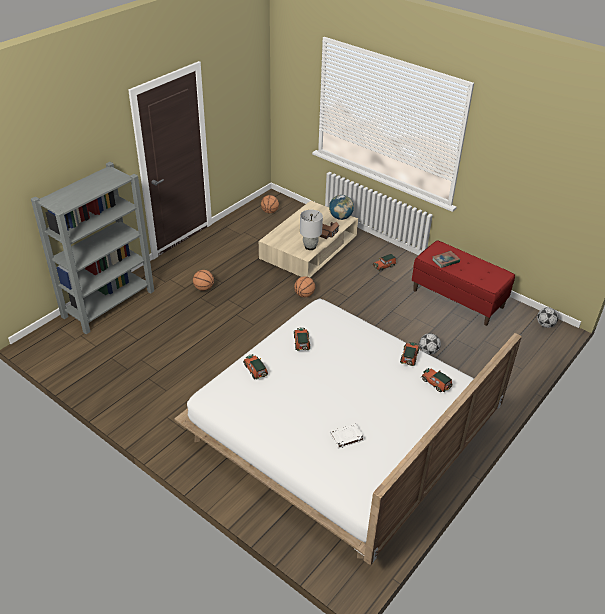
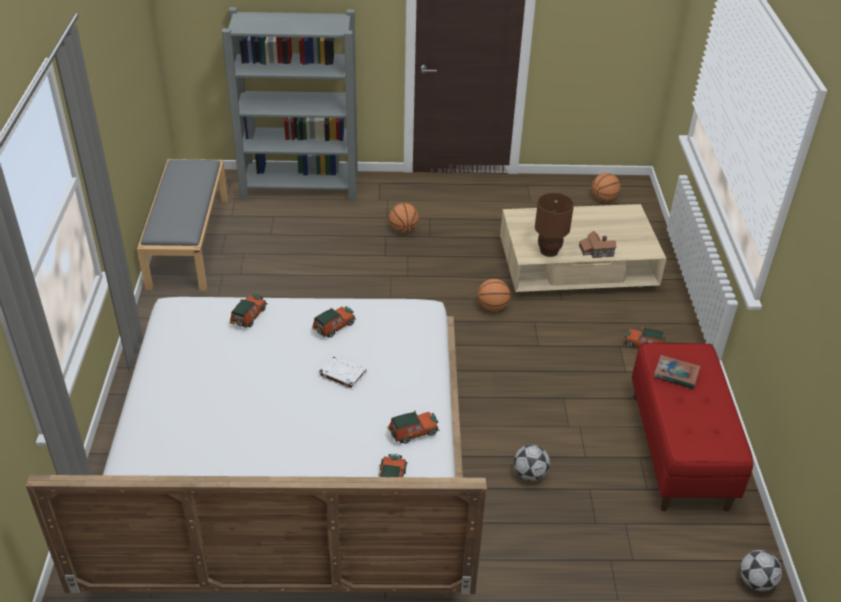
camera: 50 degrees right, 0 degrees up
(95, 377) = (188, 241): none -> grey bench
(310, 246) = (549, 251): white table lamp -> brown table lamp
(340, 217) = (644, 244): globe -> none
(346, 437) = (208, 446): white book -> white book (342, 374)

